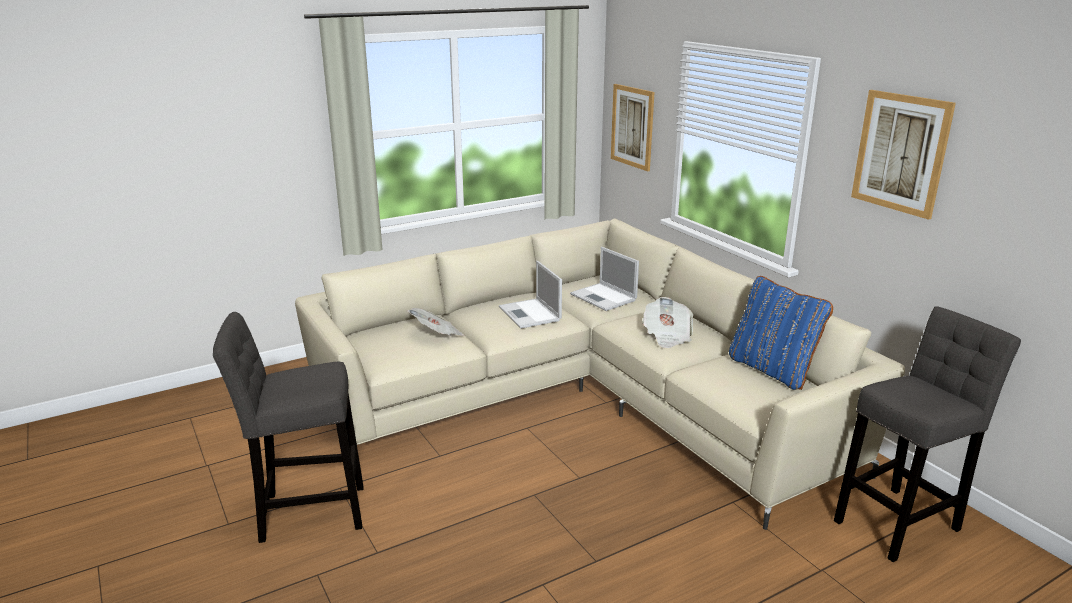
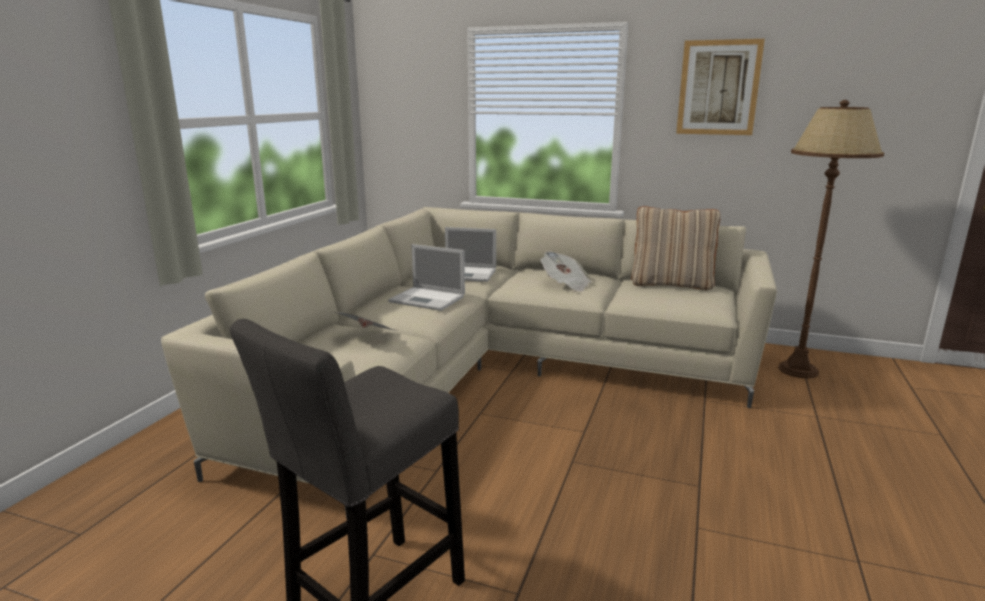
camera: 40 degrees left, 5 degrees down
(632, 126) = (406, 122): picture -> none
(772, 370) = (671, 284): blue pillow -> beige pillow
(900, 522) = (798, 370): grey stool -> brown floor lamp

